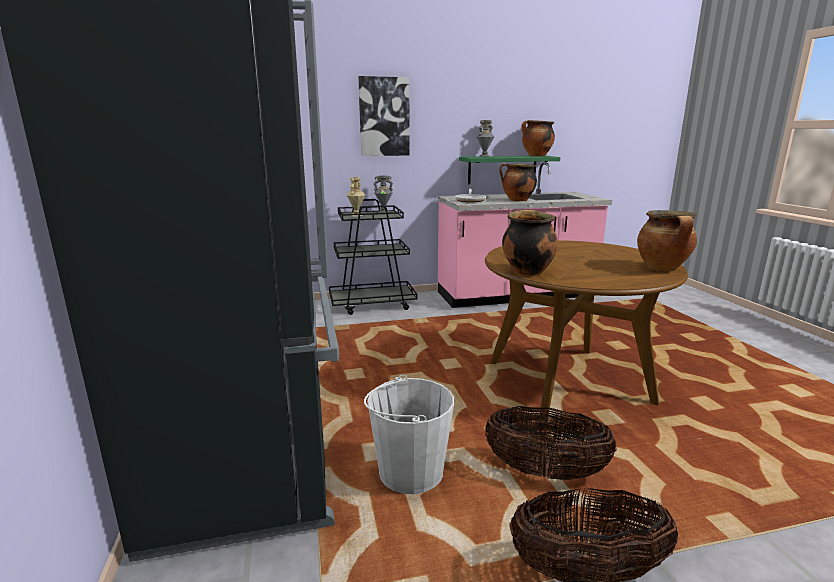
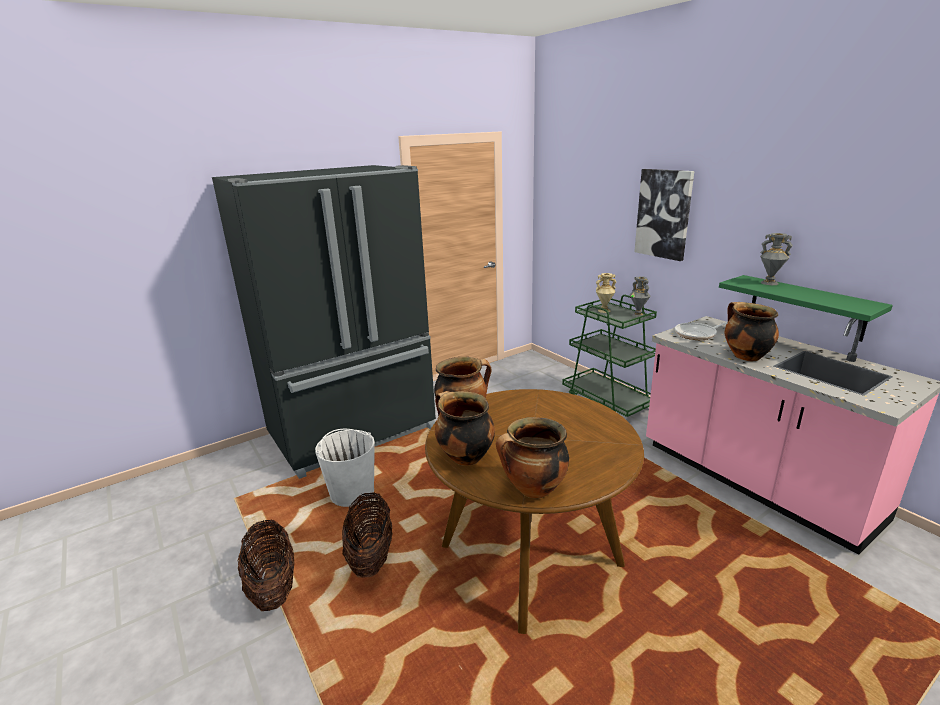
camera: 70 degrees right, 5 degrees up
(372, 304) = (608, 401): black cart -> green cart
(536, 156) = (846, 302): cooking pot -> cooking pot (464, 457)

